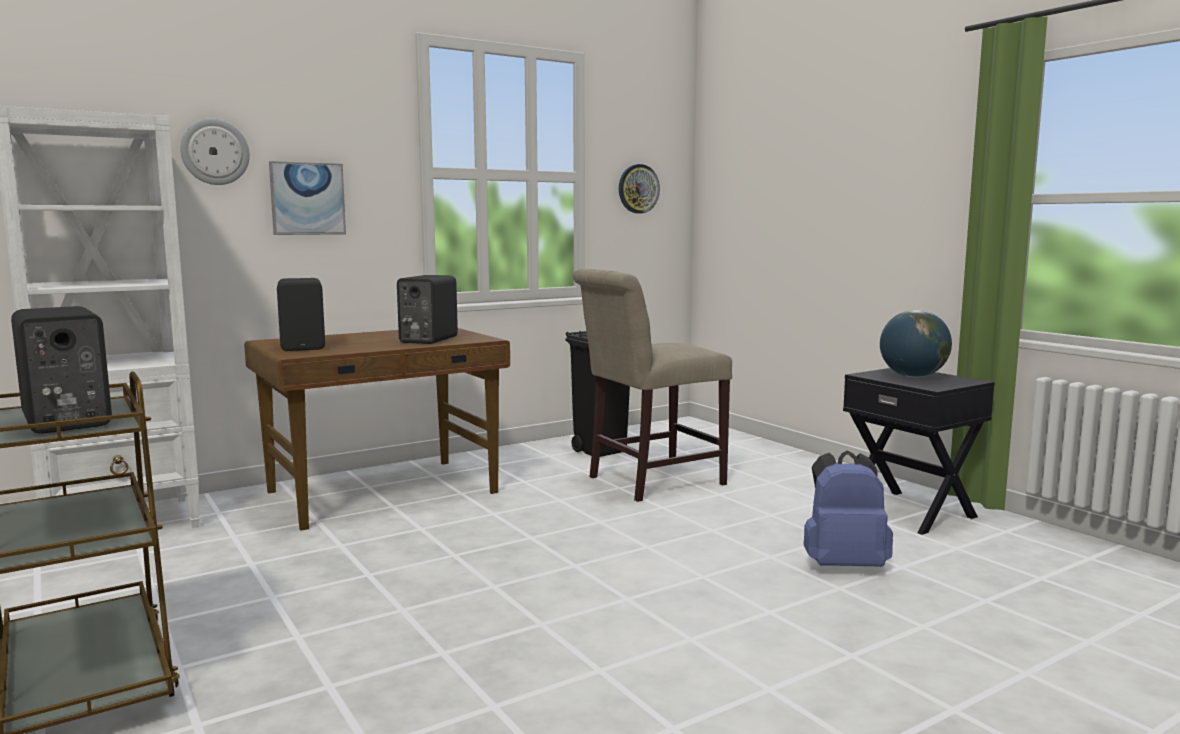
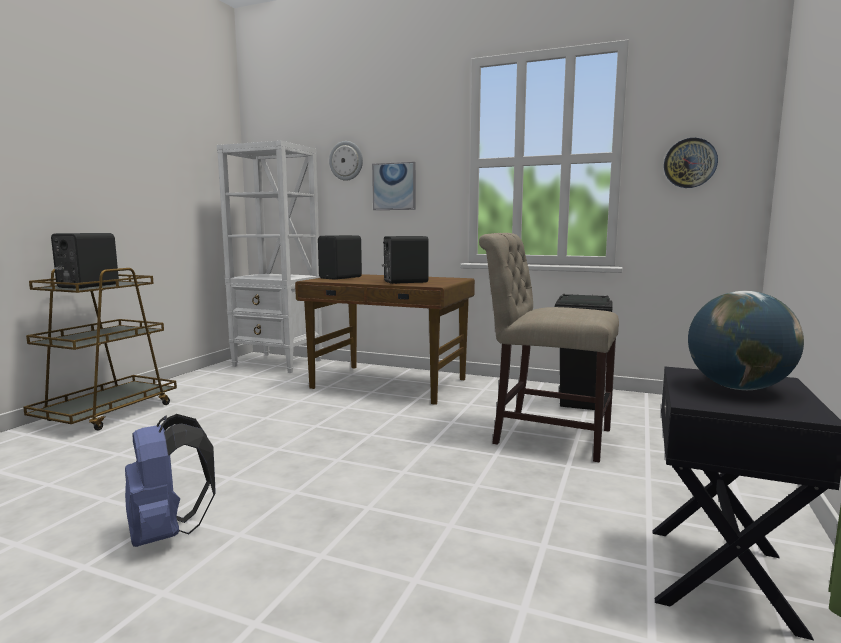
camera: 55 degrees right, 0 degrees up
(843, 565) = (479, 568): blue backpack -> blue backpack (167, 533)

